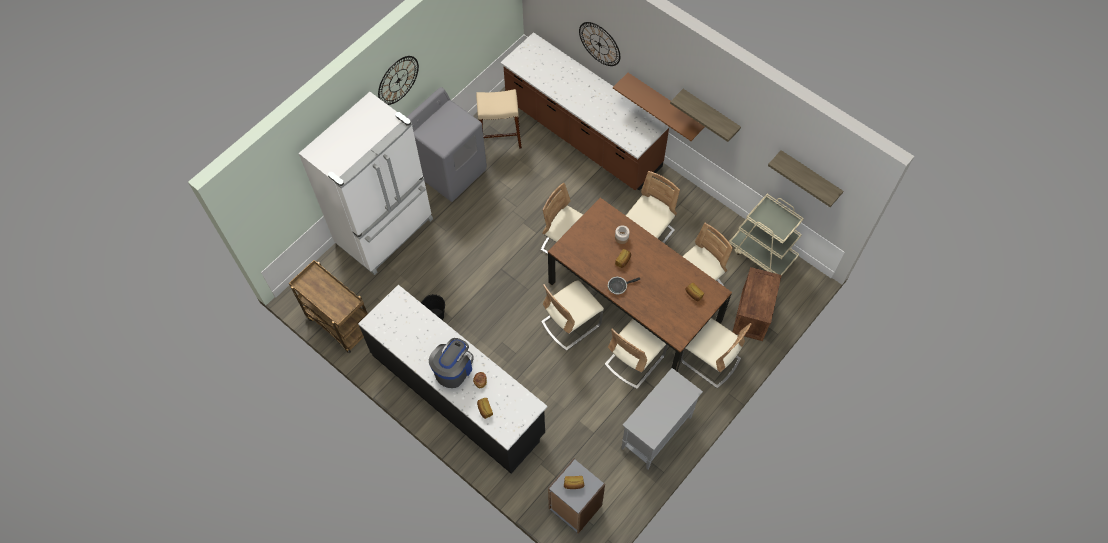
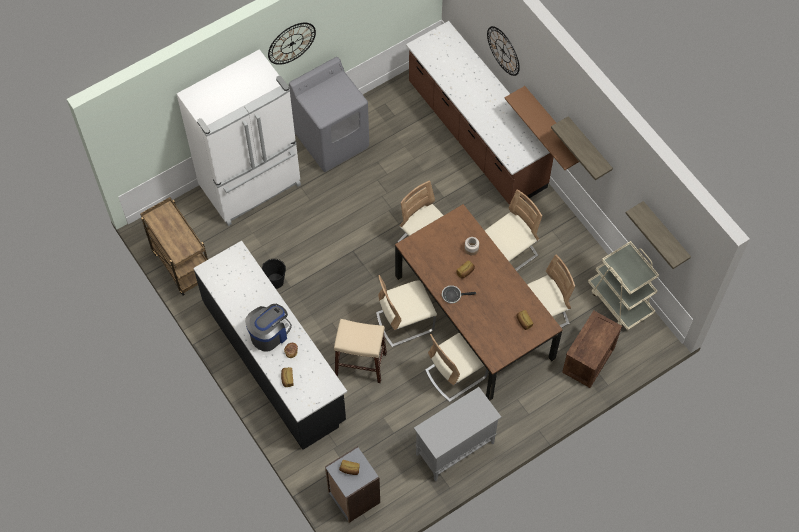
camera: 15 degrees right, 0 degrees up
(500, 137) = (392, 118): beige stool -> beige stool (361, 364)
(710, 360) = (531, 393): beige chair -> none

